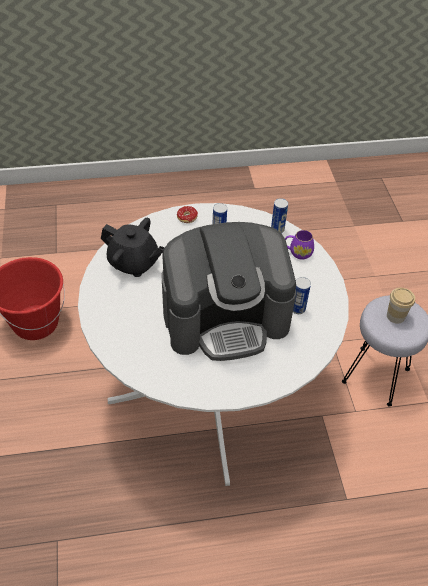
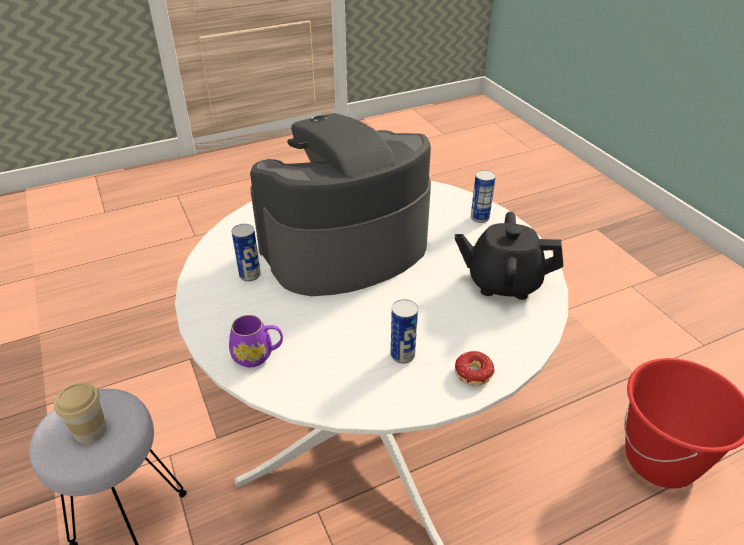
camera: 165 degrees right, 10 degrees down
(277, 229) = (301, 390): can -> can (479, 218)

